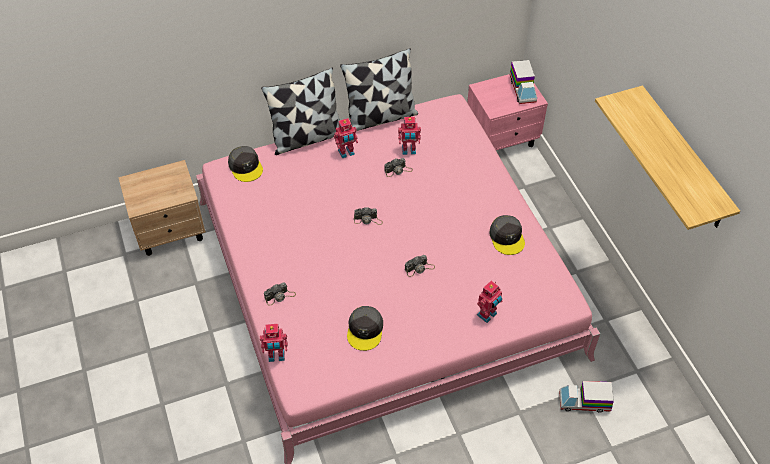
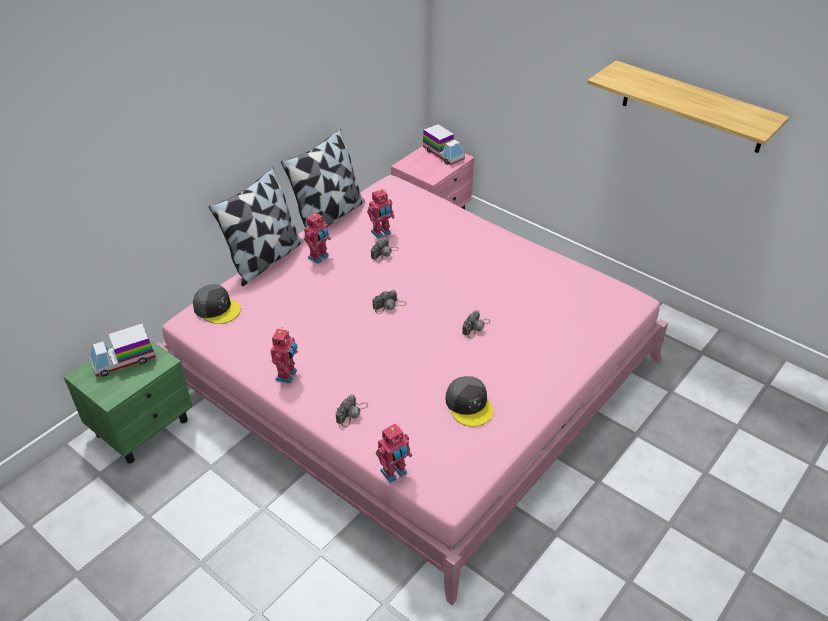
camera: 30 degrees left, 10 degrees down
(171, 231) = (143, 427): beige nightstand -> green nightstand
(487, 315) = (574, 340): toy robot -> toy robot (287, 375)
(507, 237) = (533, 270): grey cap -> none
(584, 402) = (682, 398): toy truck -> toy truck (123, 360)

